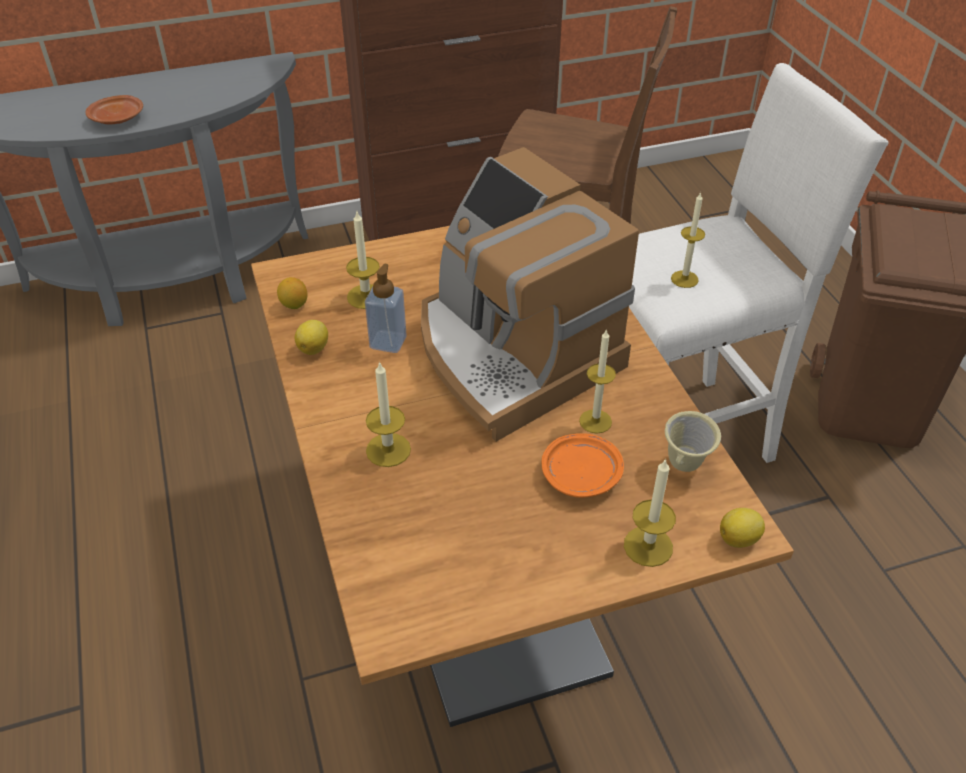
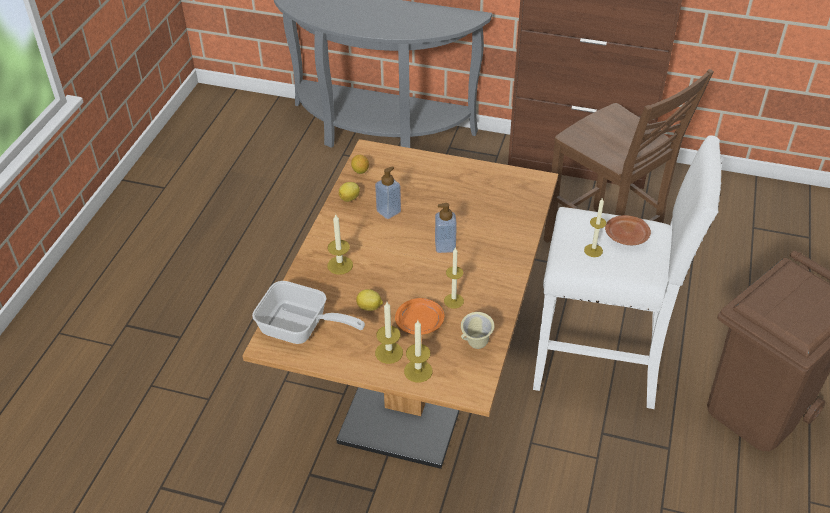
camera: 35 degrees right, 0 degrees up
(118, 118) = (360, 25): brown plate -> brown plate (627, 236)
(366, 296) = (399, 182): candle -> candle (389, 352)
(418, 578) = (301, 329): none -> frying pan
(511, 354) = (445, 246): coffee machine -> soap dispenser
(739, 539) = (466, 392): lemon -> lemon (370, 307)

